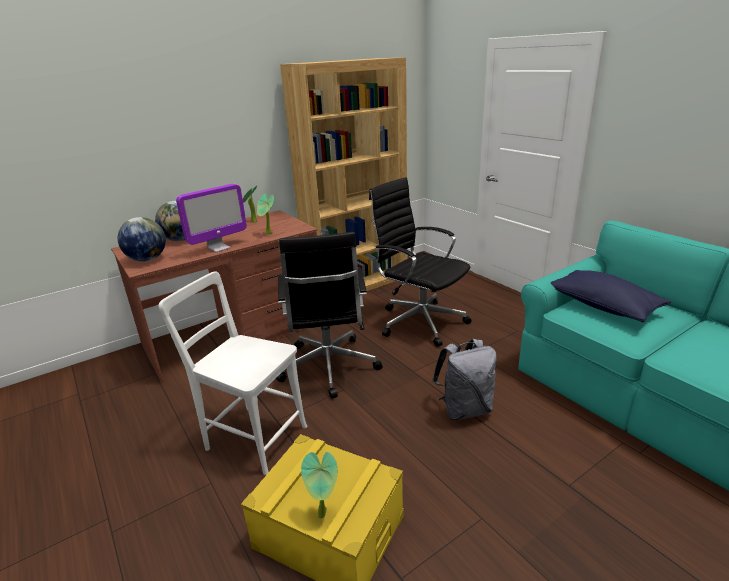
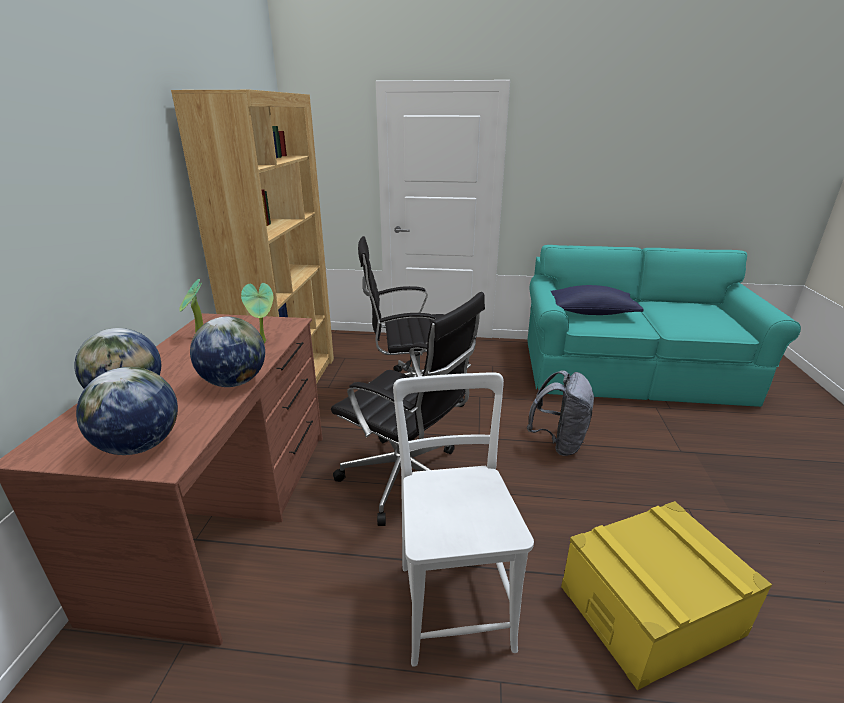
camera: 50 degrees left, 0 degrees up
(219, 248) = (234, 382): monitor -> globe
(252, 436) = (453, 598): white chair -> white chair turned 105 degrees clockwise
(324, 514) = (706, 578): potted plant -> none

